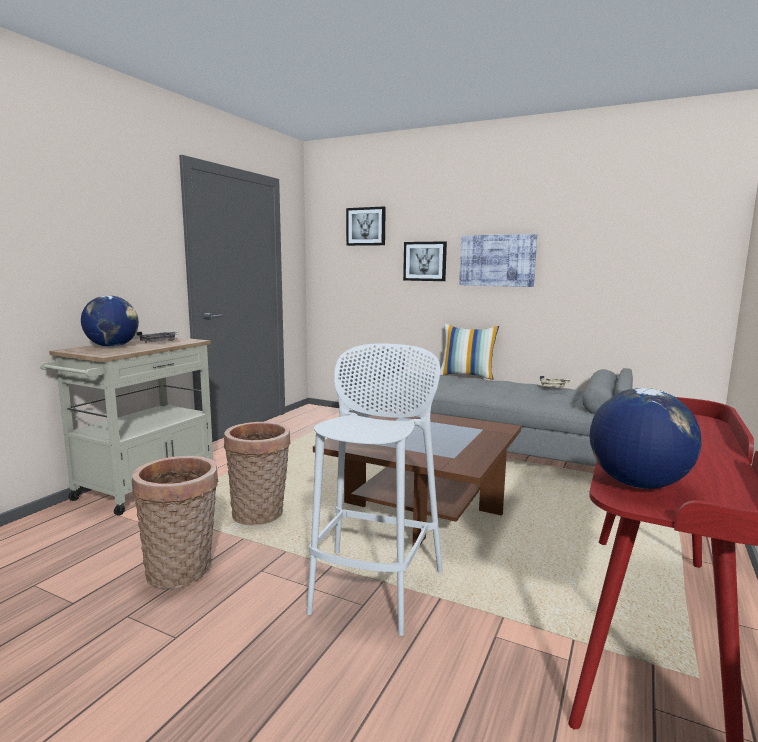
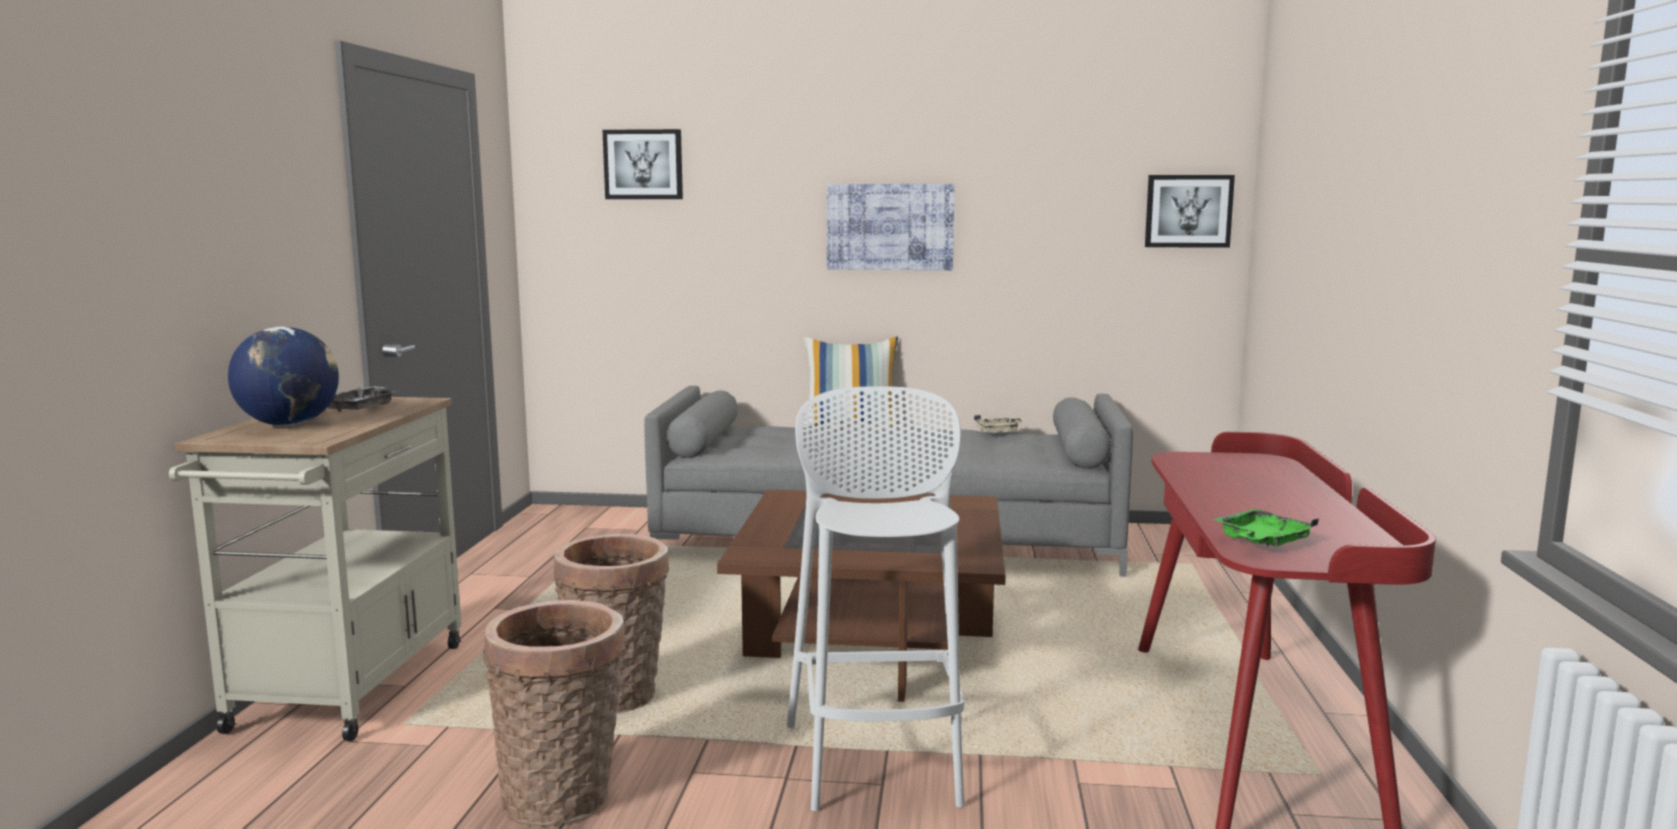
camera: 20 degrees left, 0 degrees up
(425, 261) = (761, 228): picture -> picture (1188, 211)
(637, 484) = (1262, 541): globe -> green tray

